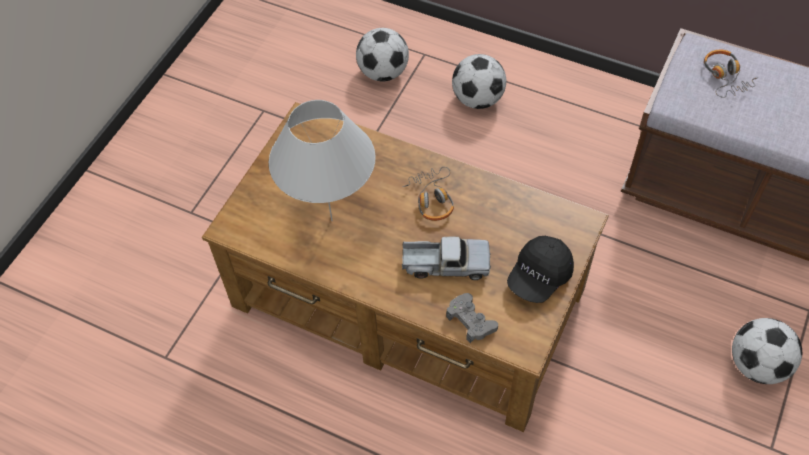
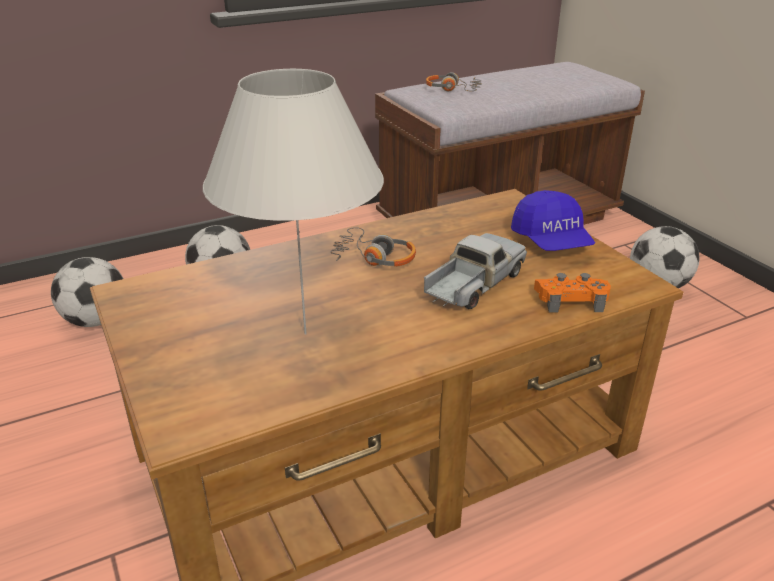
camera: 55 degrees left, 25 degrees down
(471, 321) = (570, 300): grey game controller -> orange game controller
(539, 276) = (551, 242): black cap -> blue cap

